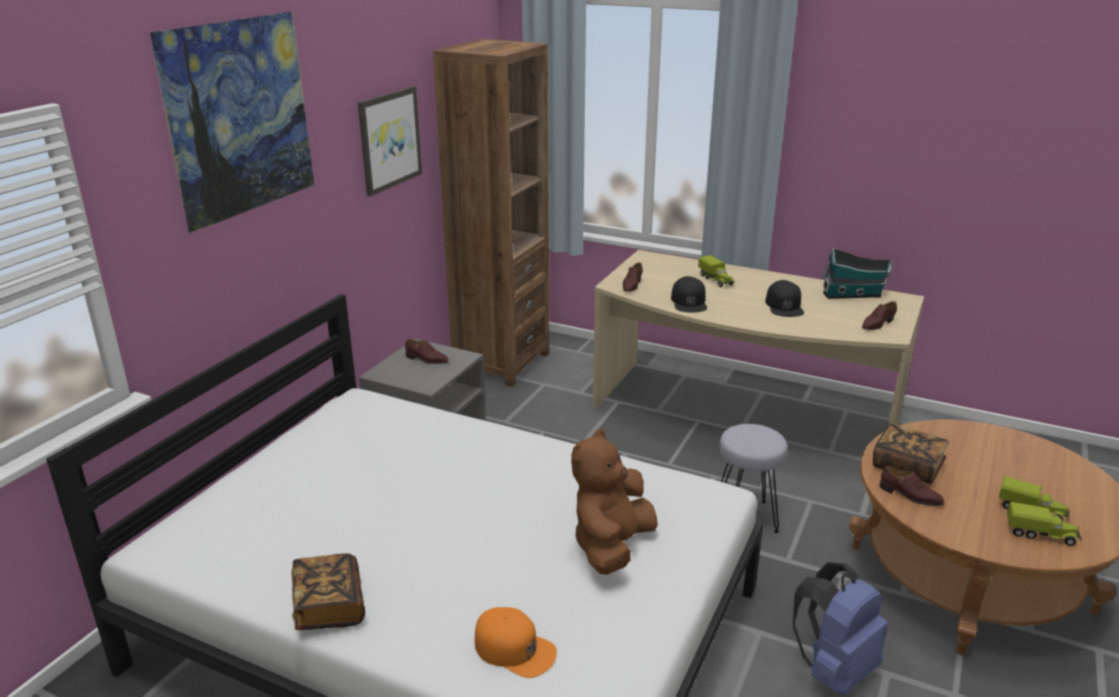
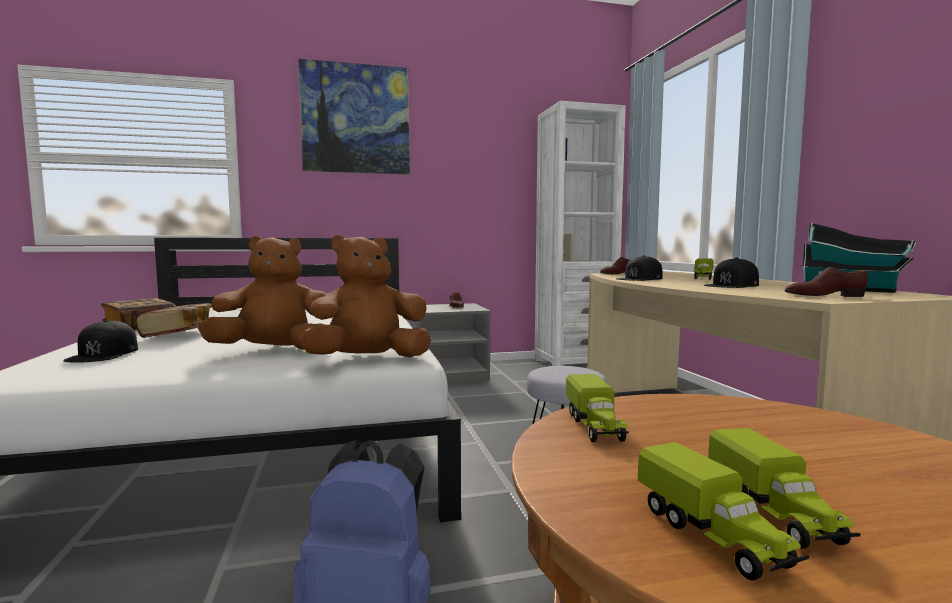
camera: 50 degrees right, 20 degrees down
(389, 140) = (488, 166): picture -> none
(501, 362) = (574, 364): brown bookcase -> white bookcase
(515, 649) = (104, 354): orange cap -> black cap
(704, 512) = (369, 360): none -> brown plush toy
(907, 466) = (662, 415): book -> book (178, 334)
(910, 496) = (594, 427): brown shoe -> toy truck

